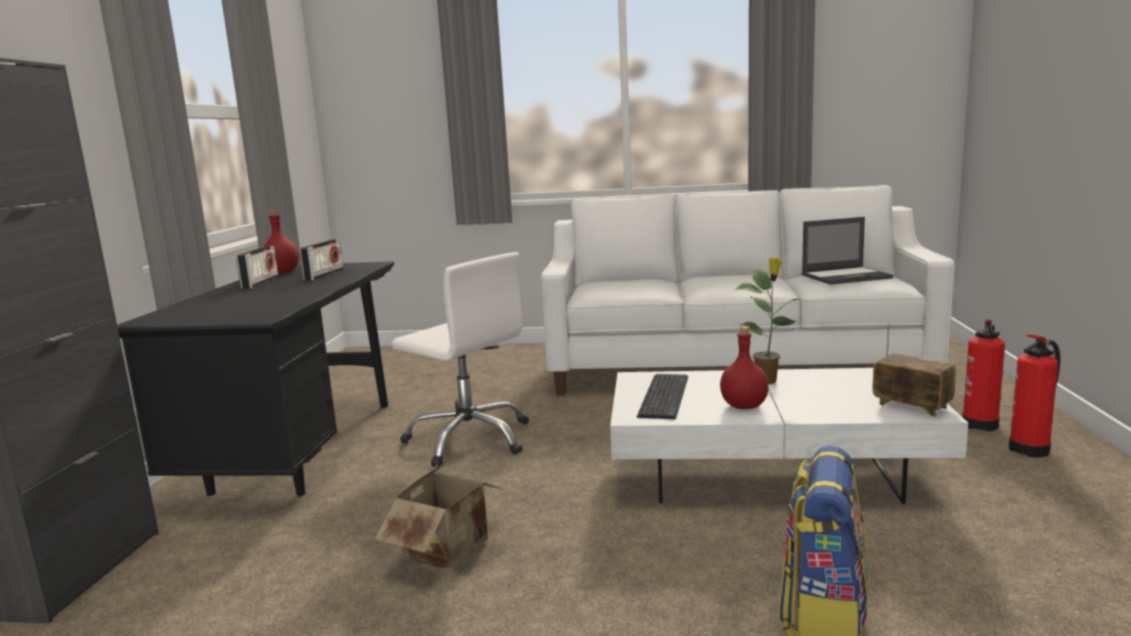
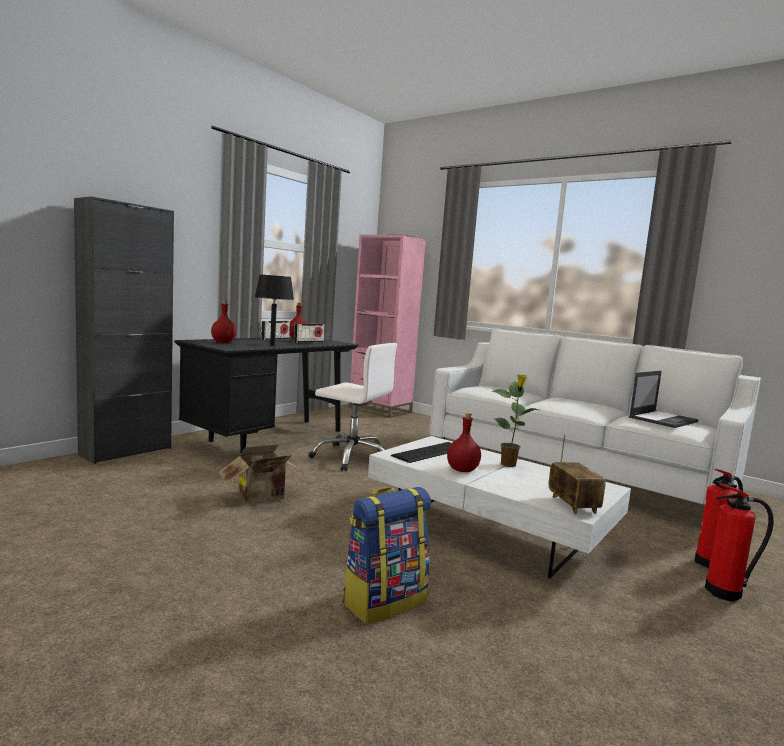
camera: 30 degrees right, 5 degrees down
(208, 310) = (223, 342): none -> red bottle
(296, 294) = (272, 345): none -> black table lamp
(389, 356) = (380, 410): none -> pink bookcase
(469, 439) = (352, 457): white office chair -> white office chair turned 45 degrees counterclockwise
(847, 276) = (663, 419): laptop -> laptop turned 60 degrees counterclockwise

